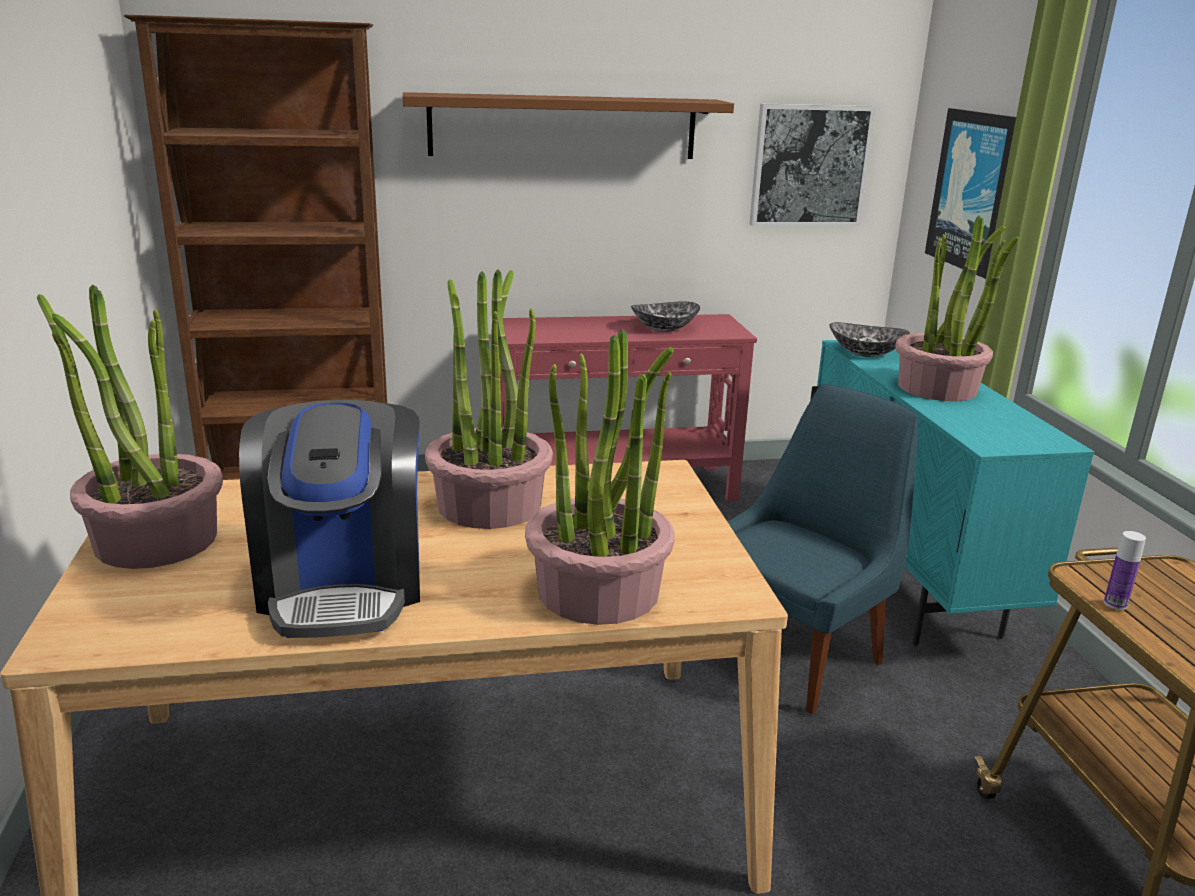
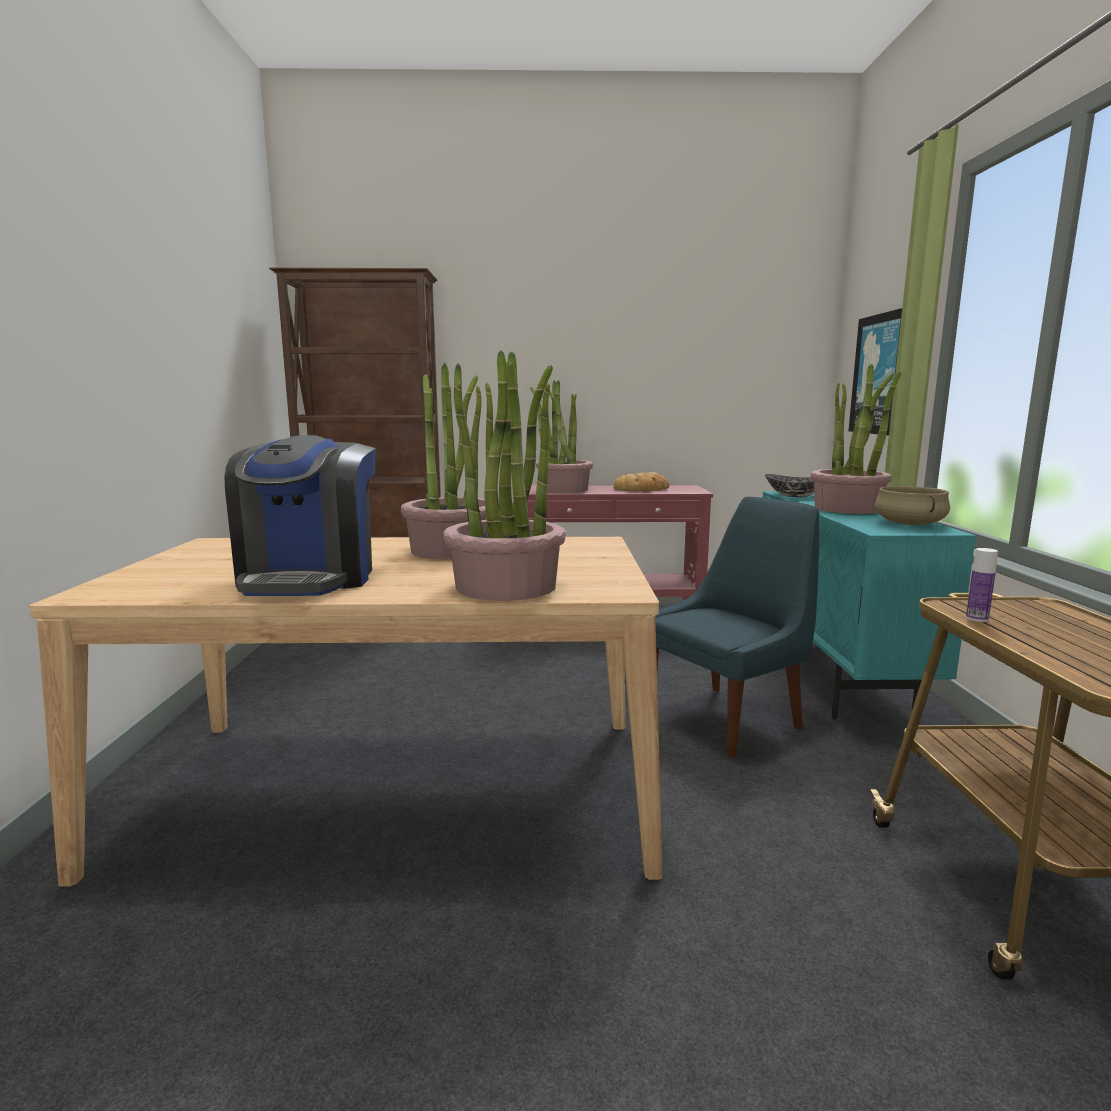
camera: 10 degrees right, 10 degrees down
(155, 540) = (196, 557): potted plant -> potted plant (563, 489)
(563, 126) = (570, 347): brown shelf -> none
(664, 328) = (642, 489): bowl -> bread
(810, 166) = (756, 373): picture -> none
(1017, 427) = (910, 524): none -> beige cooking pot

